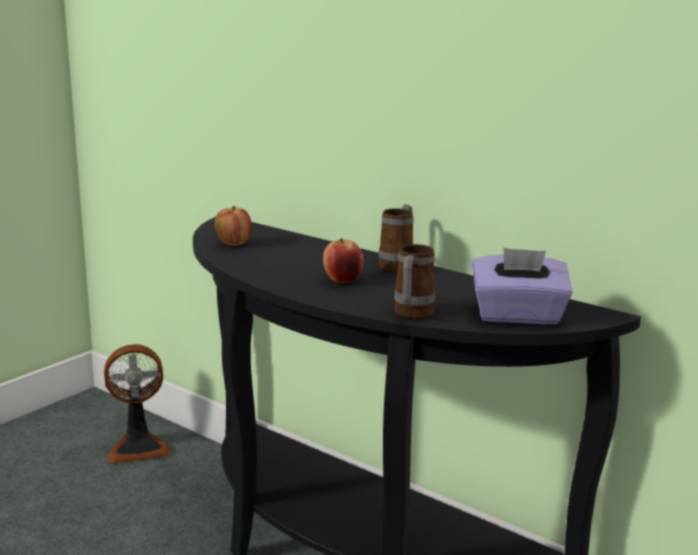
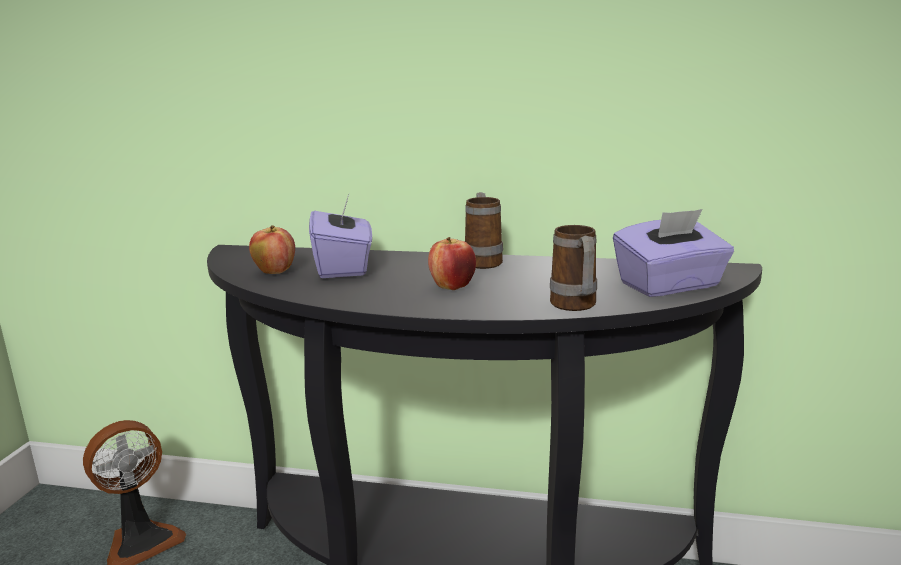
camera: 25 degrees left, 0 degrees up
(286, 249) = (343, 267): none -> purple tissue box

